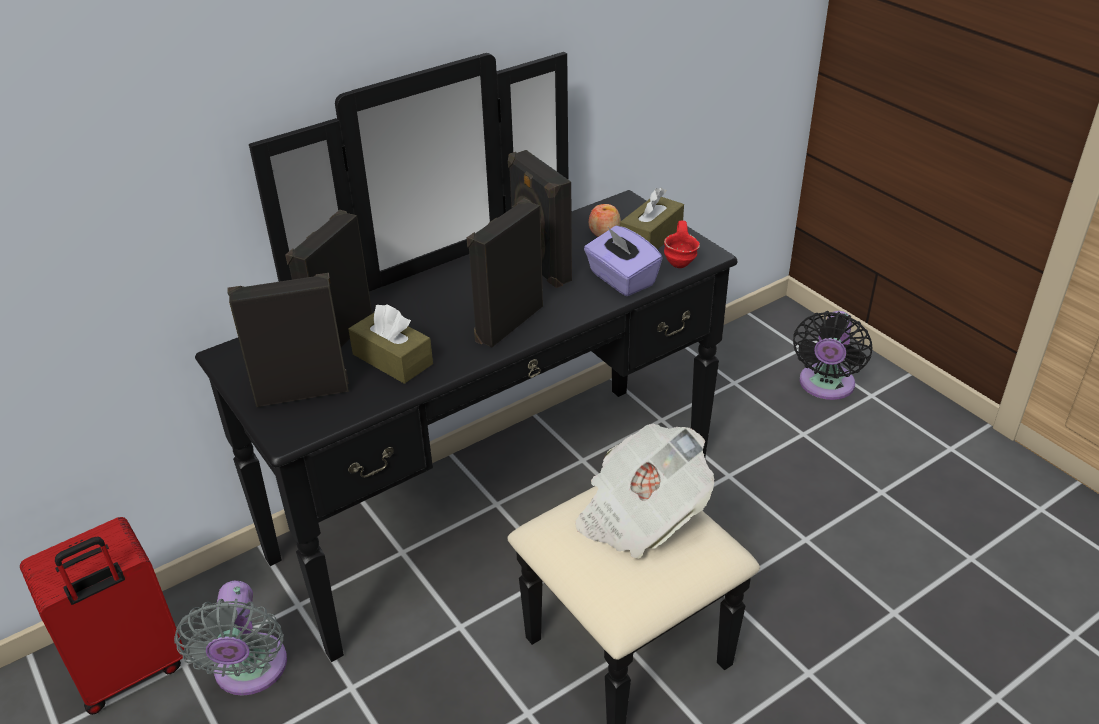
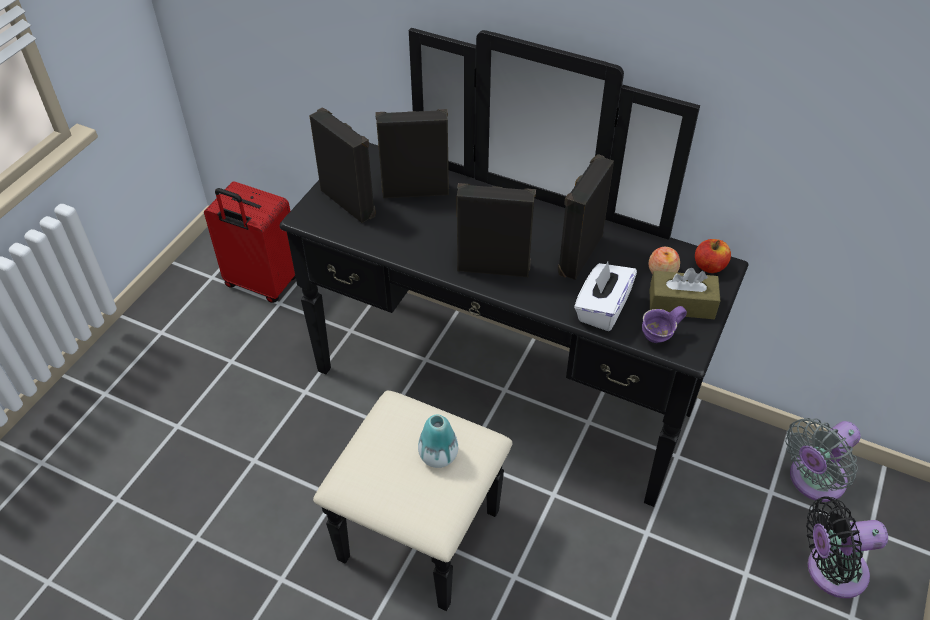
camera: 60 degrees right, 10 degrees up
(249, 672) = (289, 336): grey fan -> grey fan (813, 481)
(392, 359) = (409, 227): brown tissue box -> none
(619, 208) = (709, 266): none -> apple
(621, 279) = (602, 309): purple tissue box -> white tissue box
(640, 514) = (438, 456): newspaper -> vase
(681, 262) = (659, 338): red mug -> purple mug

